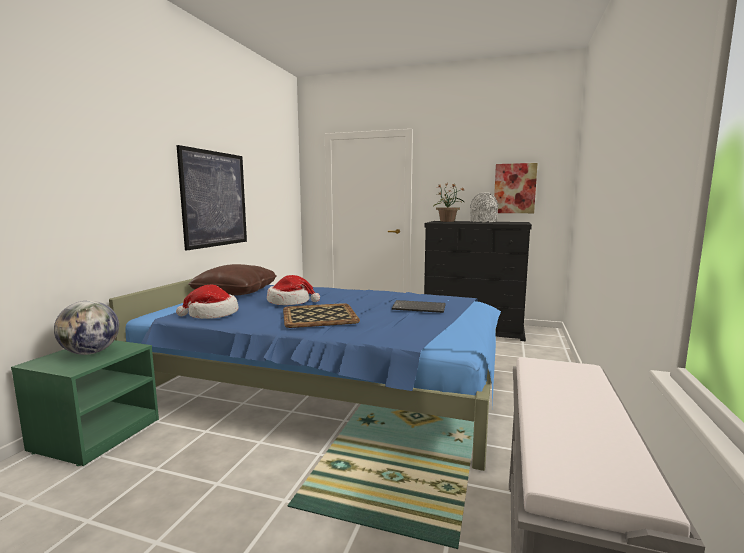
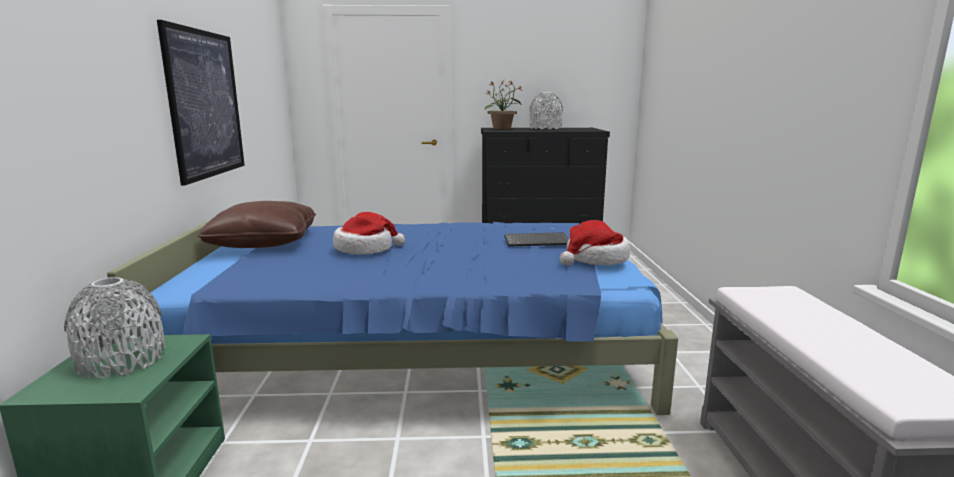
camera: 20 degrees left, 5 degrees up
(91, 352) = (122, 360): globe -> grey vase
(212, 314) = (275, 278): hat -> hat (595, 259)
(320, 315) = (434, 263): tray -> none
(514, 188) = (576, 87): picture -> none

